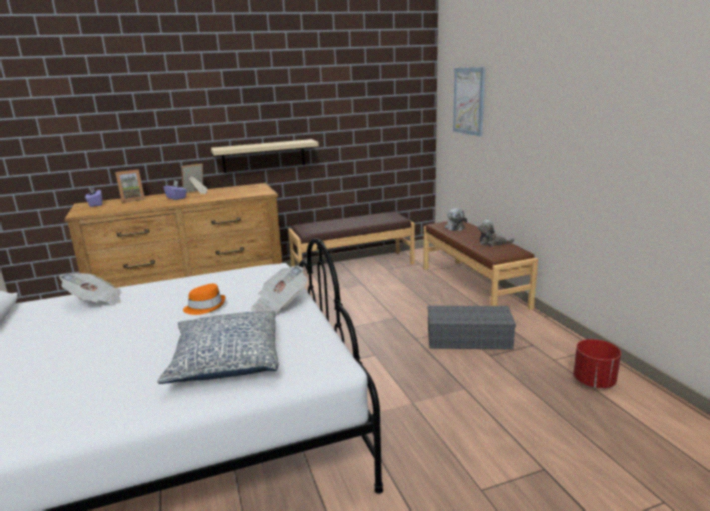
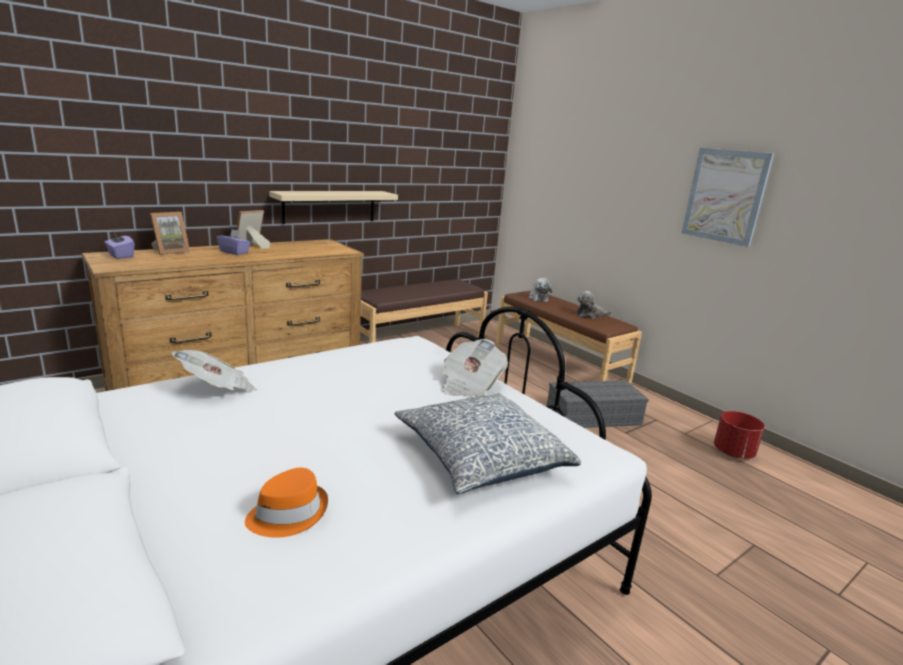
camera: 20 degrees left, 0 degrees up
(205, 306) = (381, 391): orange hat -> orange hat (288, 513)
(469, 101) = (556, 164): picture -> picture (725, 196)

